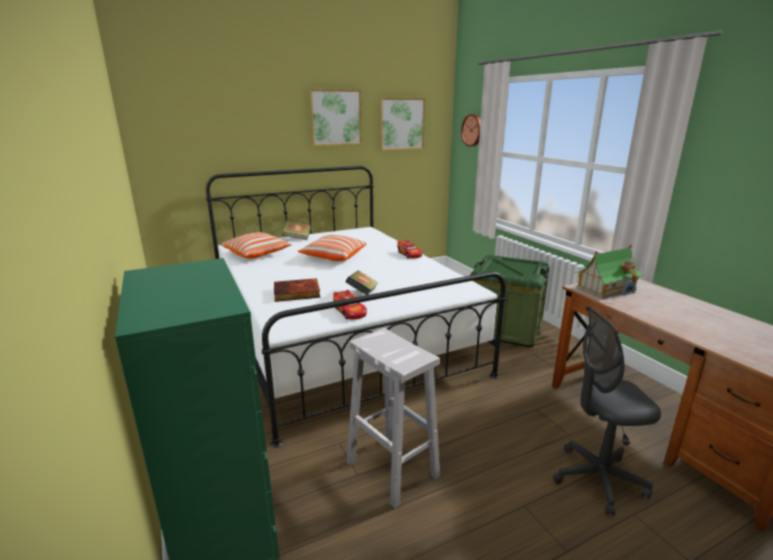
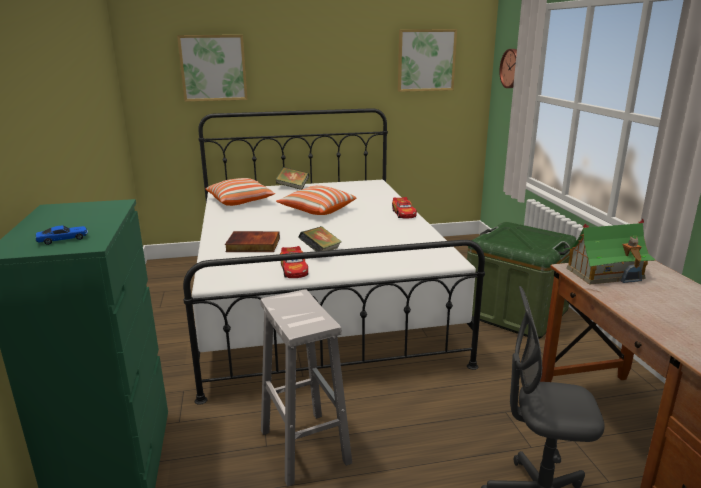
camera: 15 degrees right, 0 degrees up
(192, 304) = (63, 239): none -> toy car
(335, 117) = (345, 53): picture -> picture (213, 68)

